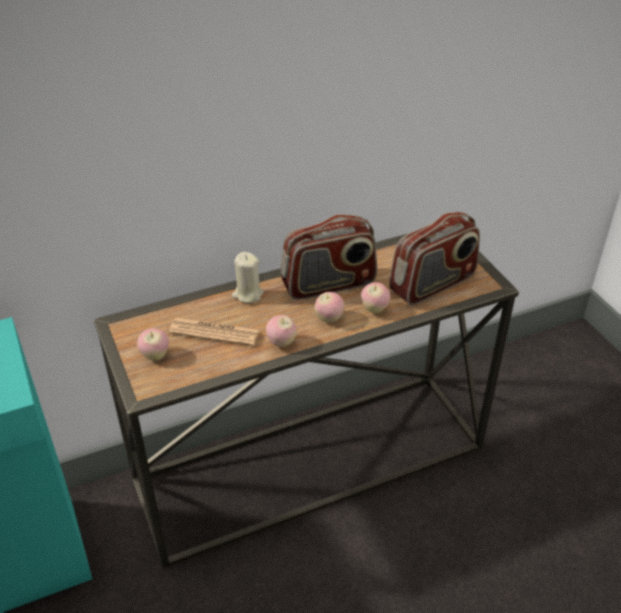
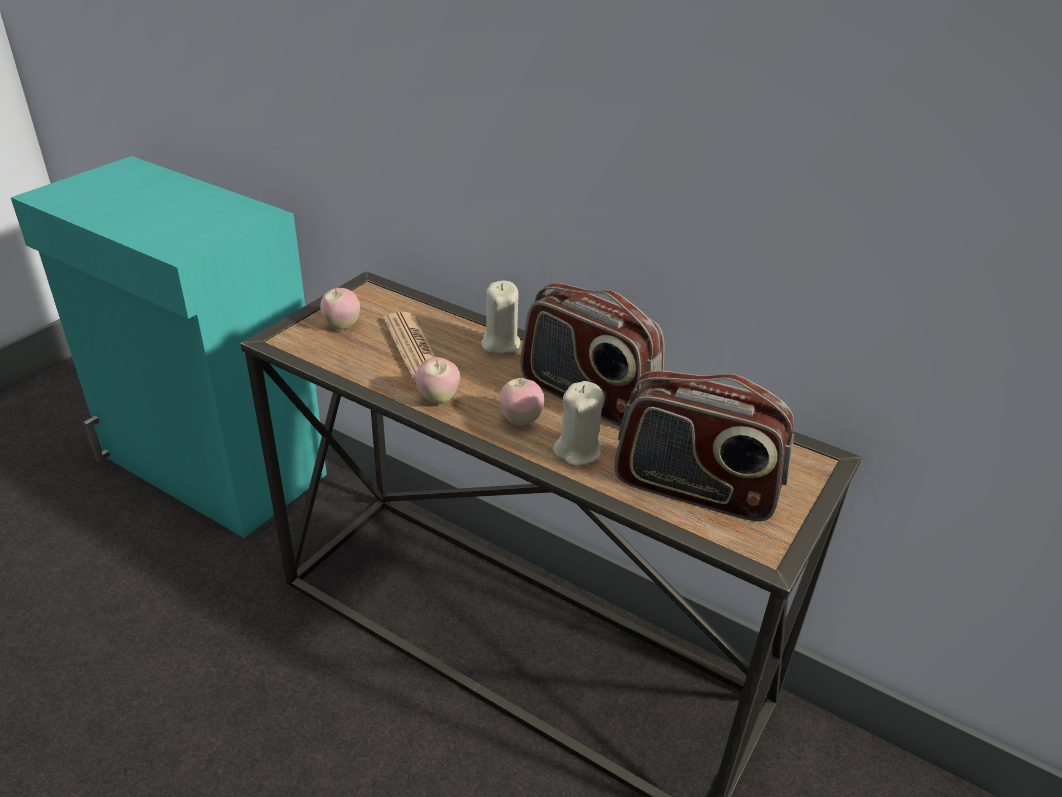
camera: 55 degrees right, 5 degrees down
(374, 309) = (578, 451): apple -> beige candle

